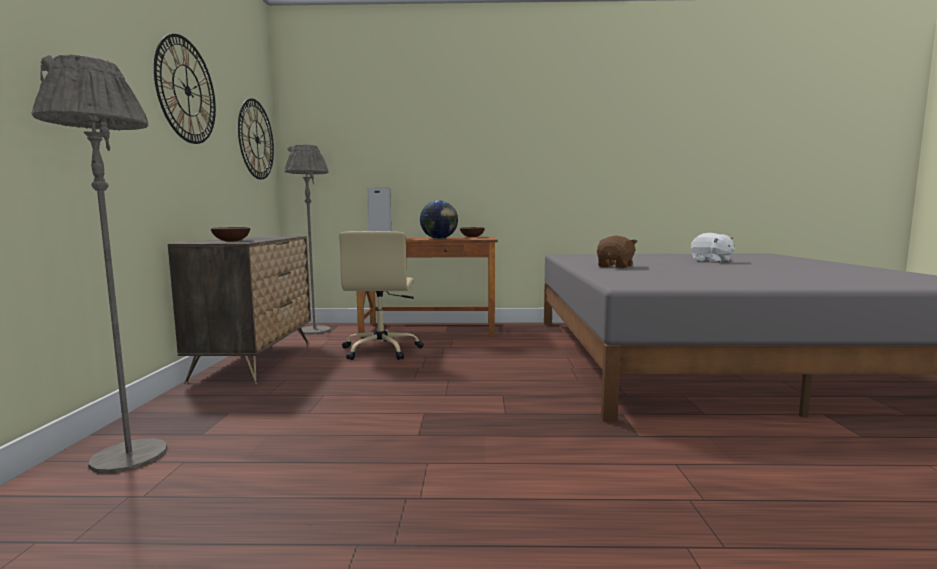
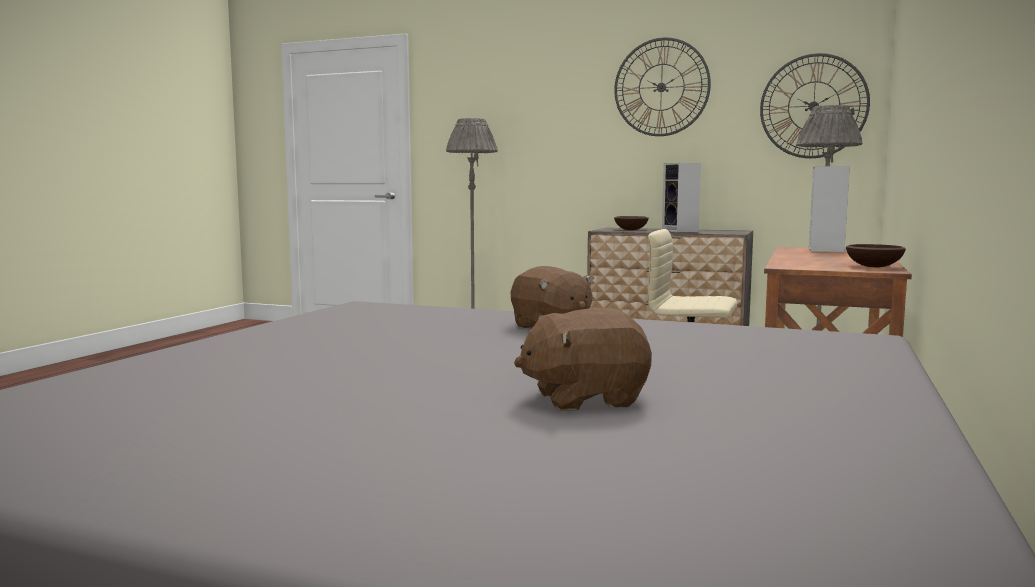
camera: 110 degrees right, 0 degrees up
(262, 238) = (681, 231): none -> speaker
(439, 238) = (800, 258): globe -> none
(711, 261) = (584, 399): white plush toy -> brown plush toy

